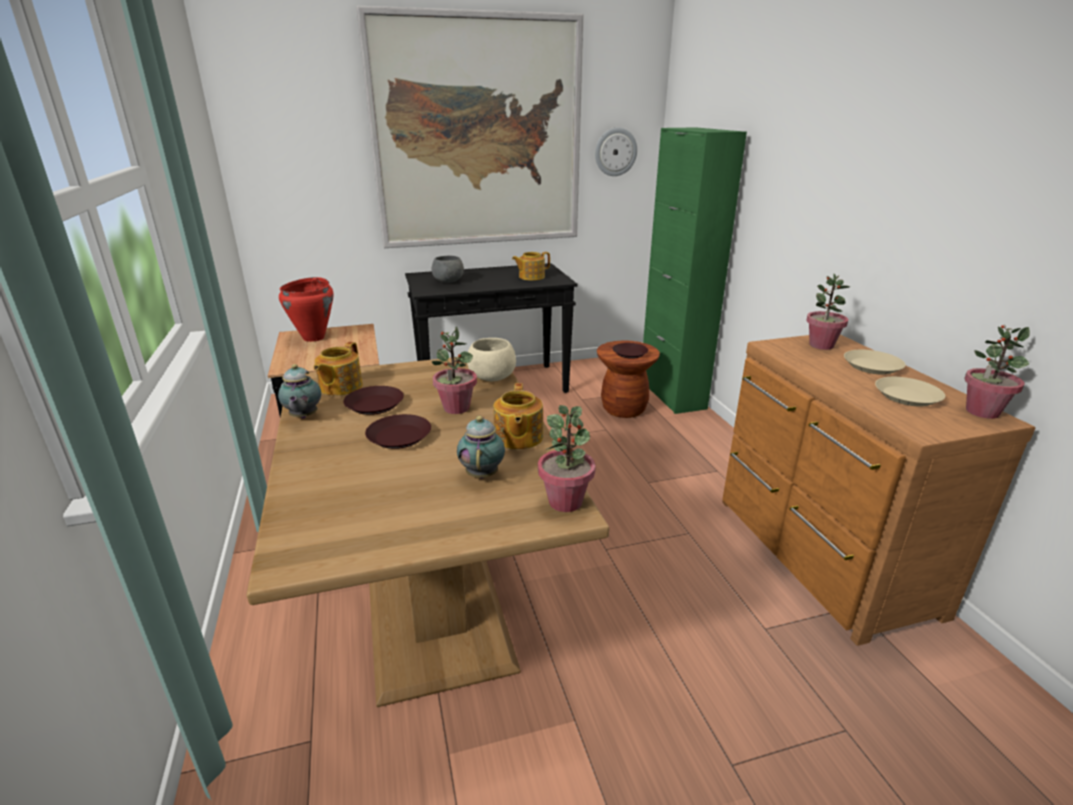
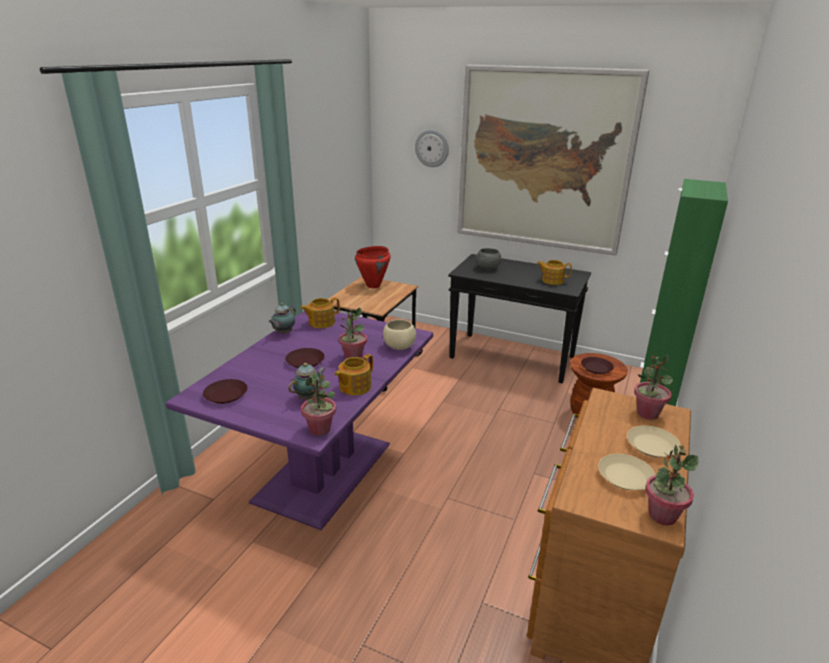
camera: 40 degrees right, 0 degrees up
(374, 405) = (320, 339): brown plate -> brown plate (225, 395)
(431, 603) = (322, 471): brown dining table -> purple dining table
(615, 152) = (670, 188): wall clock -> wall clock (432, 148)

